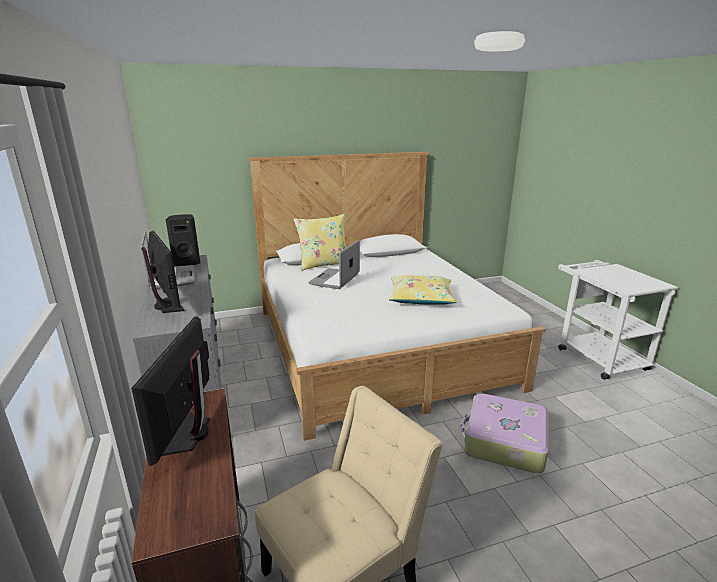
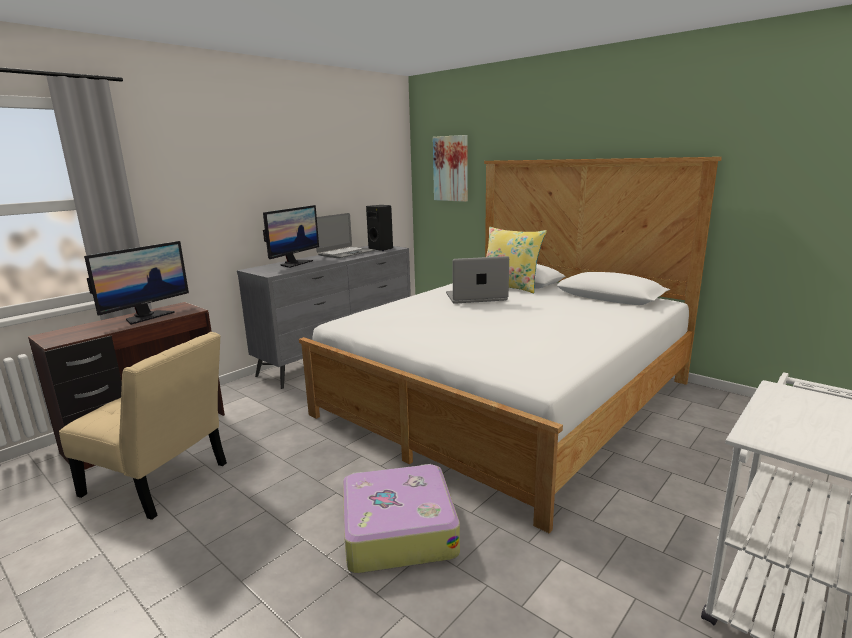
camera: 60 degrees right, 5 degrees down
(189, 434) = (146, 316): monitor -> monitor turned 150 degrees clockwise
(201, 166) = (451, 168): none -> picture
(421, 298) = (492, 334): yellow pillow -> none

